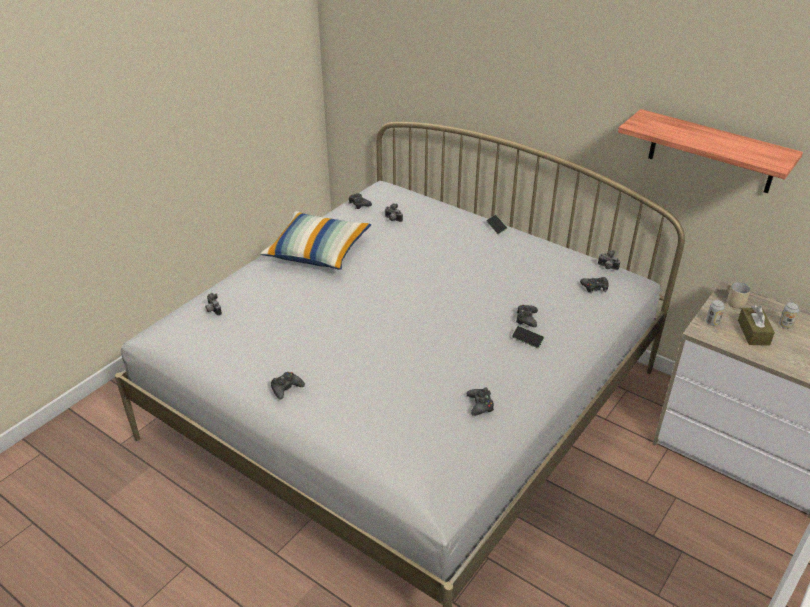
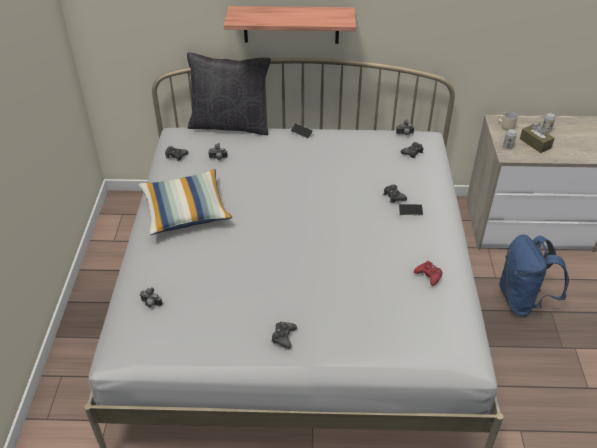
camera: 35 degrees left, 5 degrees up
(436, 196) = (230, 125): none -> black pillow
(480, 405) = (428, 275): black game controller -> red game controller
(656, 522) = (522, 301): none -> blue backpack
(712, 152) = (467, 22): shelf -> shelf (291, 24)

